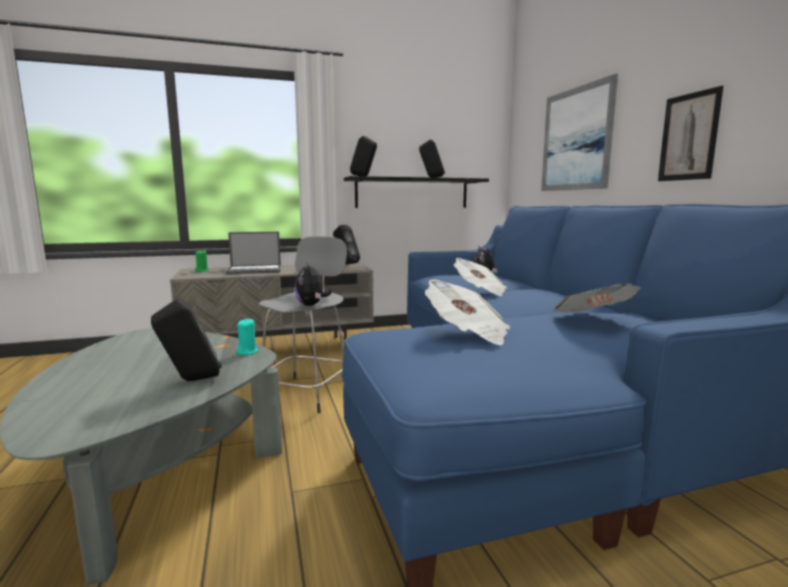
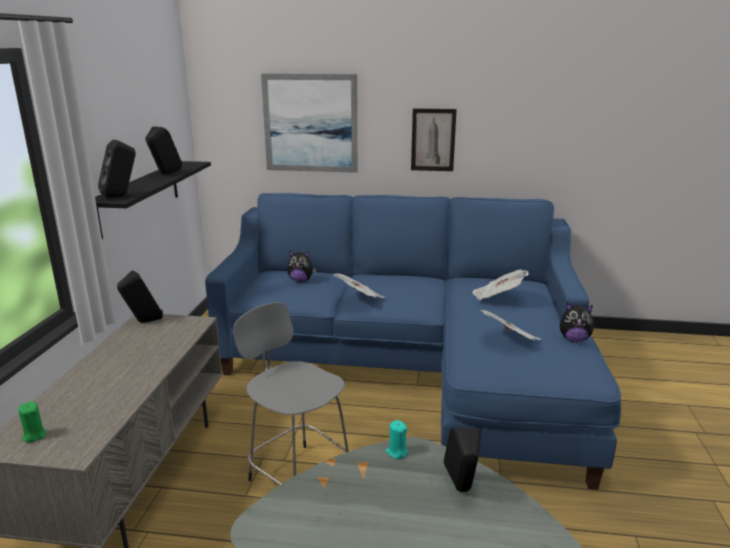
camera: 65 degrees left, 10 degrees up
(255, 270) = (101, 389): laptop -> none
(312, 305) = (330, 383): plush toy -> plush toy (574, 339)

